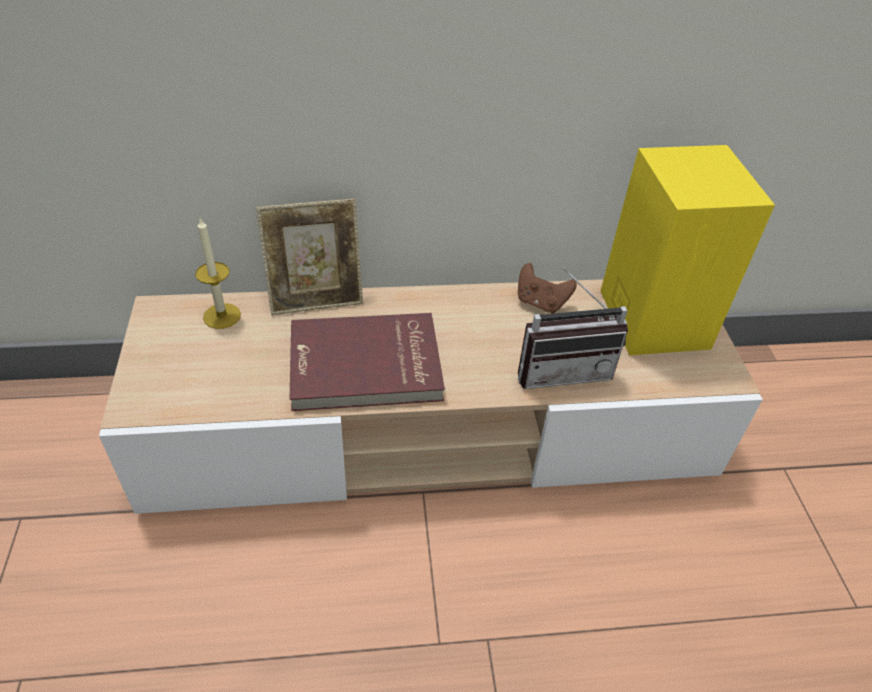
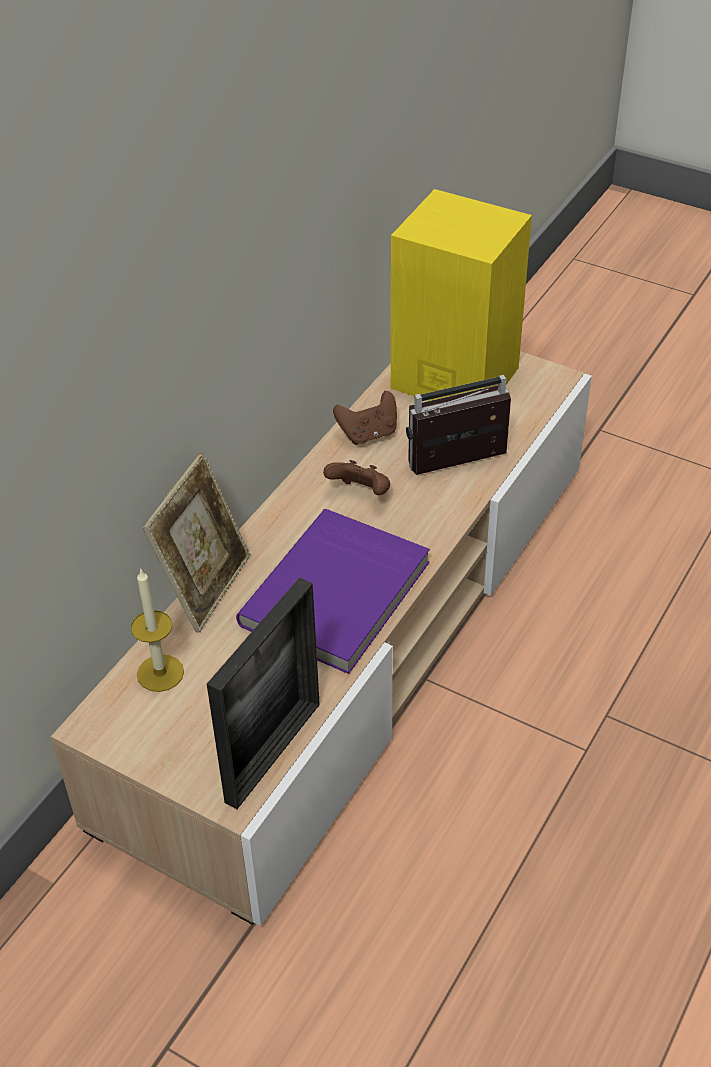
camera: 50 degrees left, 0 degrees up
(187, 407) = (273, 752): none -> picture frame
(365, 367) = (339, 595): red book -> purple book
(477, 328) = (361, 493): none -> brown game controller
(562, 369) = (460, 467): radio -> radio turned 135 degrees counterclockwise

